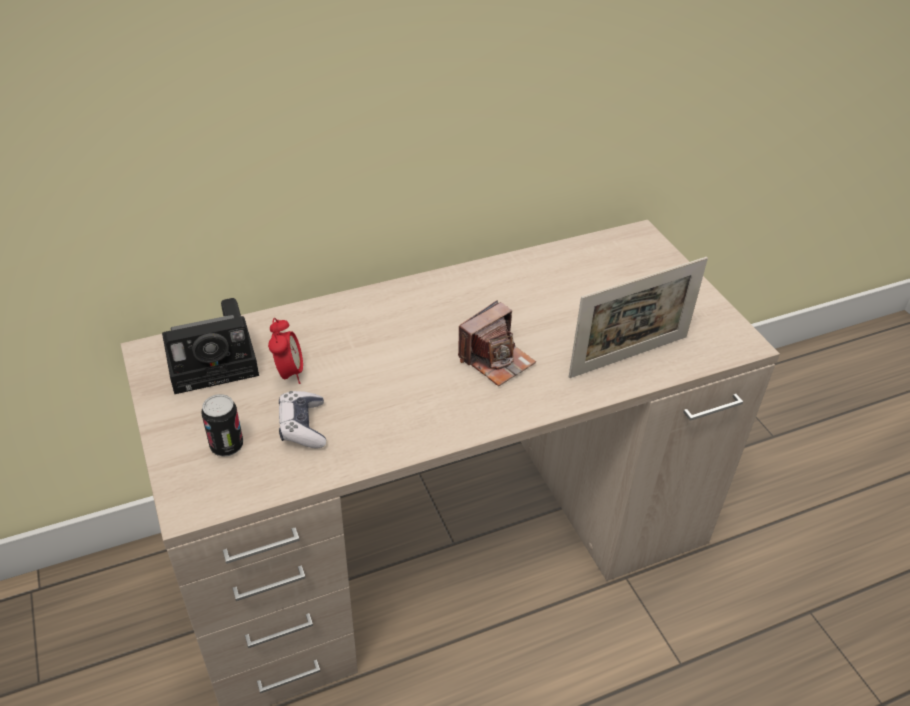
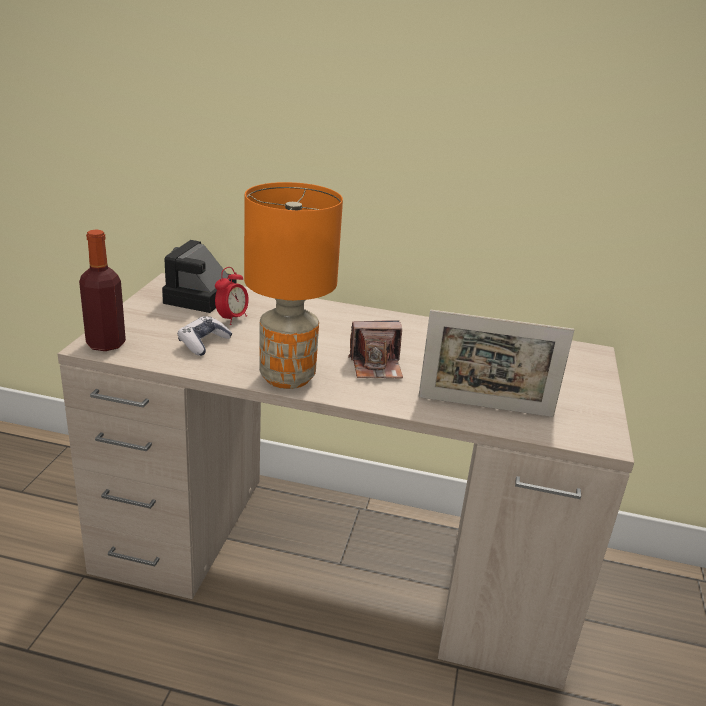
camera: 35 degrees right, 15 degrees down
(201, 492) = (106, 344): none -> bottle
(216, 360) = (199, 298): camera -> camera turned 90 degrees clockwise
(227, 446) = (149, 332): can -> none
(437, 423) = (288, 377): none -> orange table lamp

